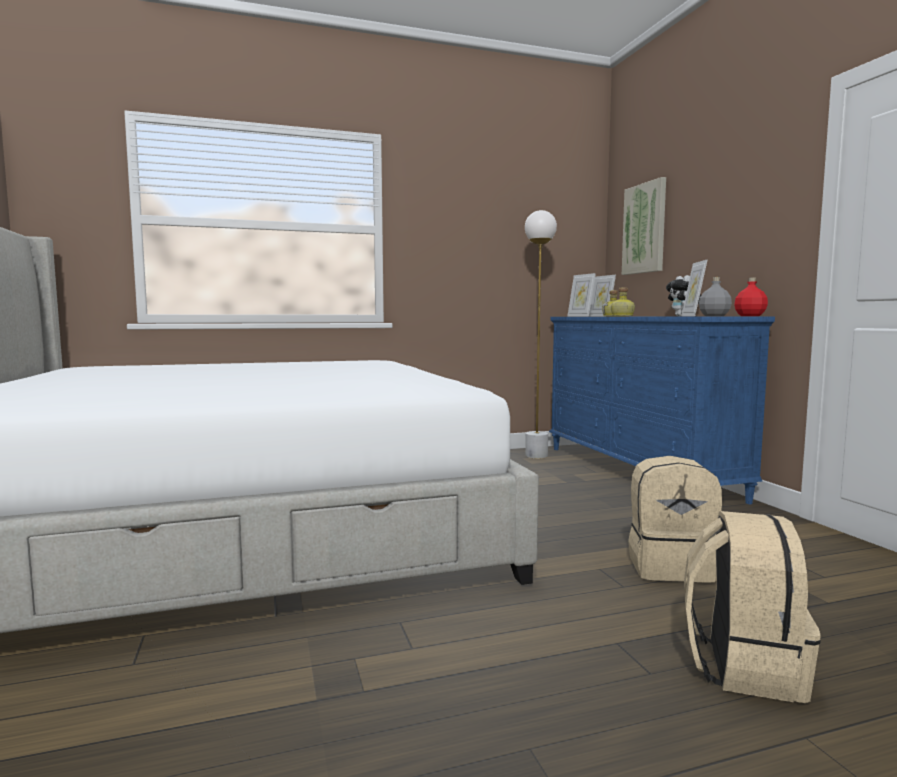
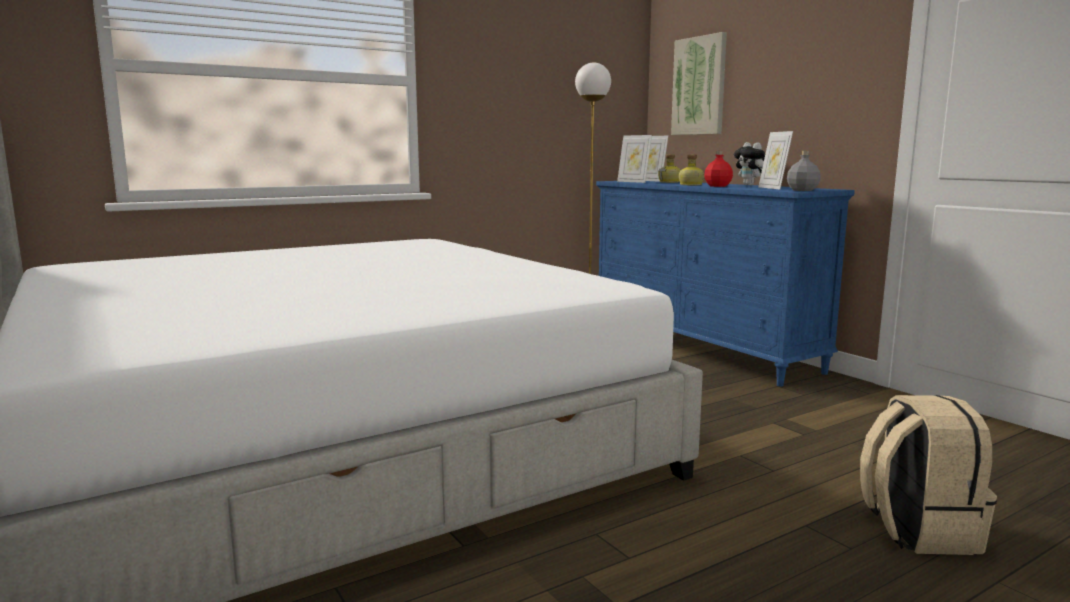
camera: 15 degrees left, 5 degrees up
(670, 567) = (800, 446): beige backpack -> none
(749, 316) = (831, 189): red bottle -> red bottle (717, 186)

